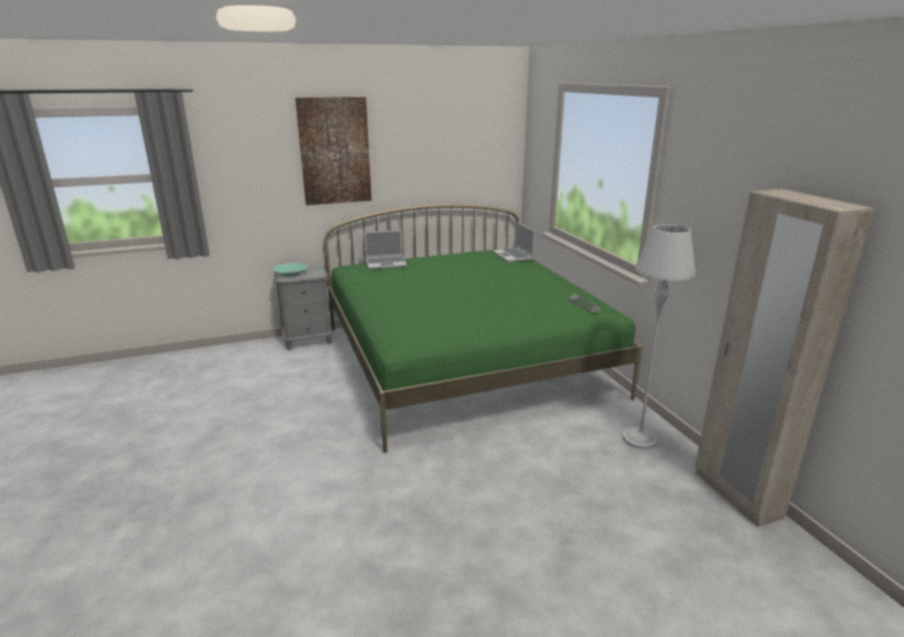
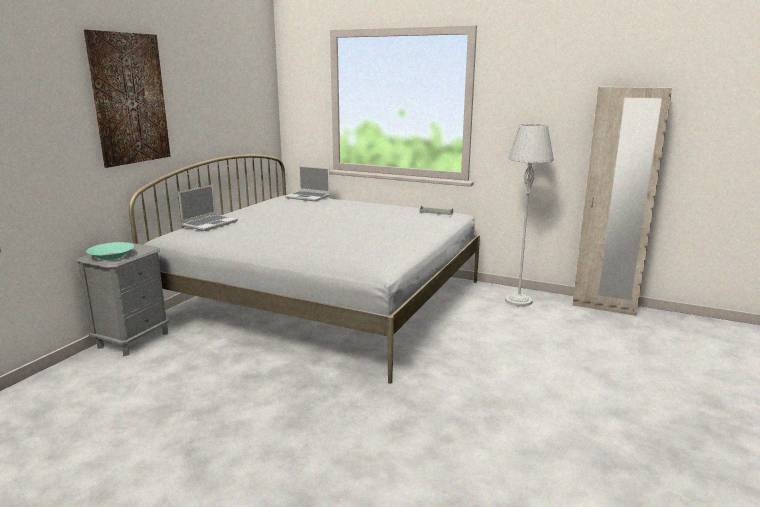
camera: 45 degrees left, 5 degrees down
(465, 360) = (325, 300): green bed -> white bed

